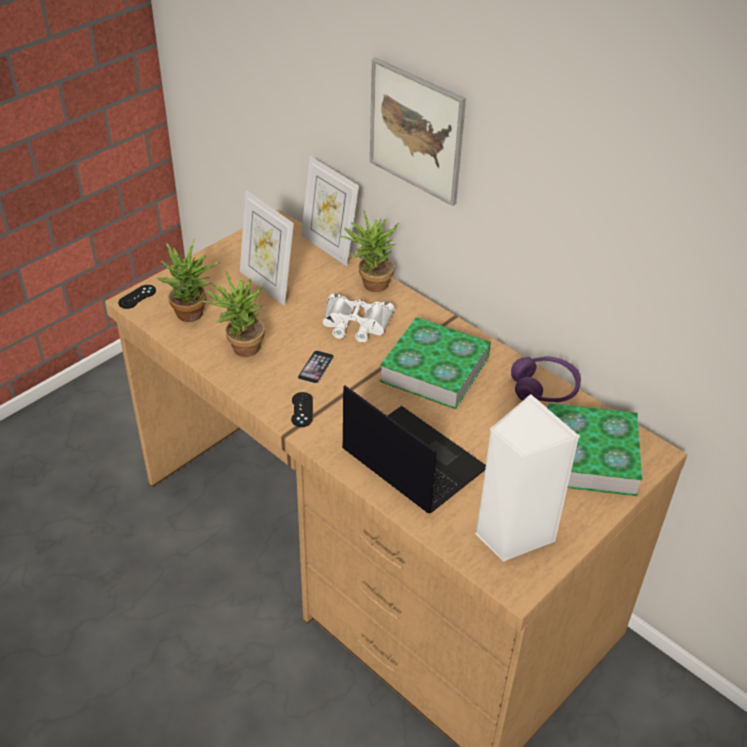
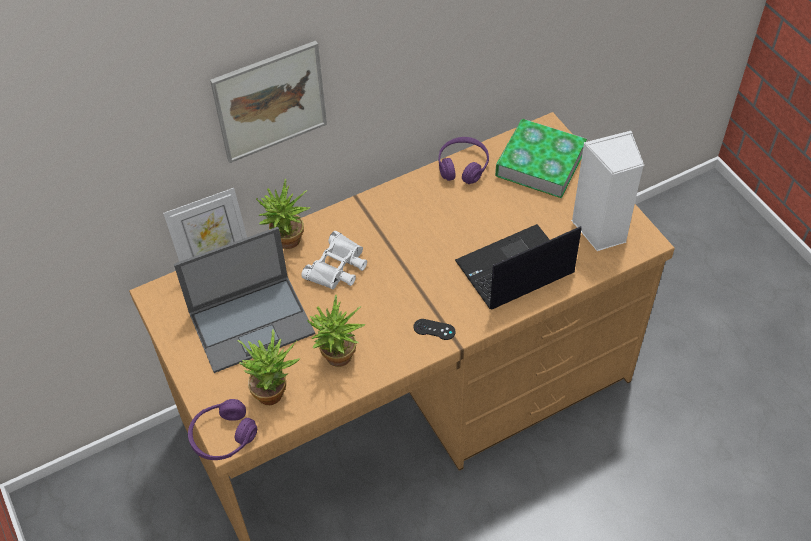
camera: 70 degrees left, 10 degrees up
(137, 297) = (223, 436): black game controller -> purple headphones
(267, 285) = (252, 322): picture frame -> laptop
(316, 367) = (383, 308): phone -> none
(435, 369) = (416, 227): book -> none

